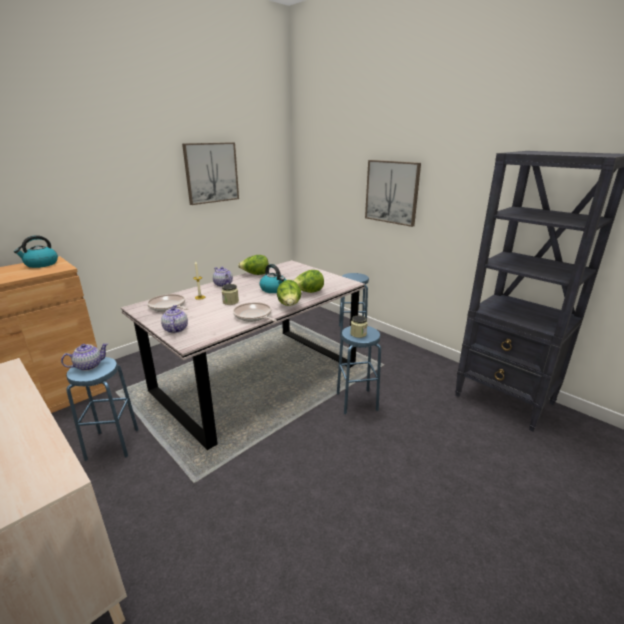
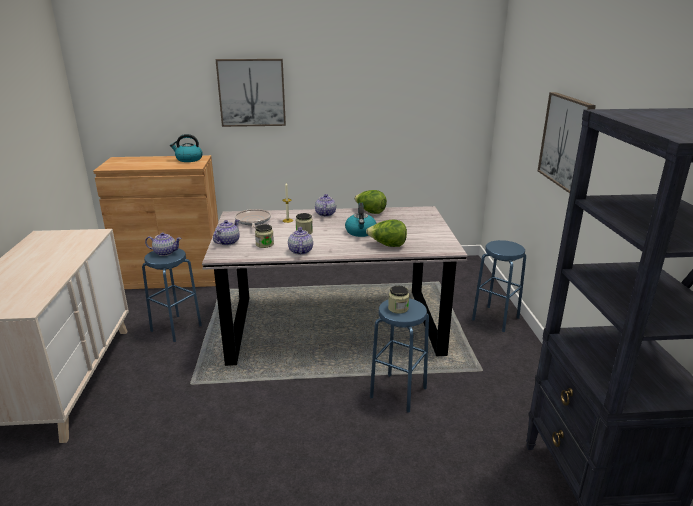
camera: 40 degrees right, 0 degrees up
(211, 173) = (377, 90): picture -> picture (252, 92)
(214, 320) = (264, 244): none -> jar
(254, 316) = (300, 251): frying pan -> teapot
(289, 305) = (346, 252): lettuce -> none

